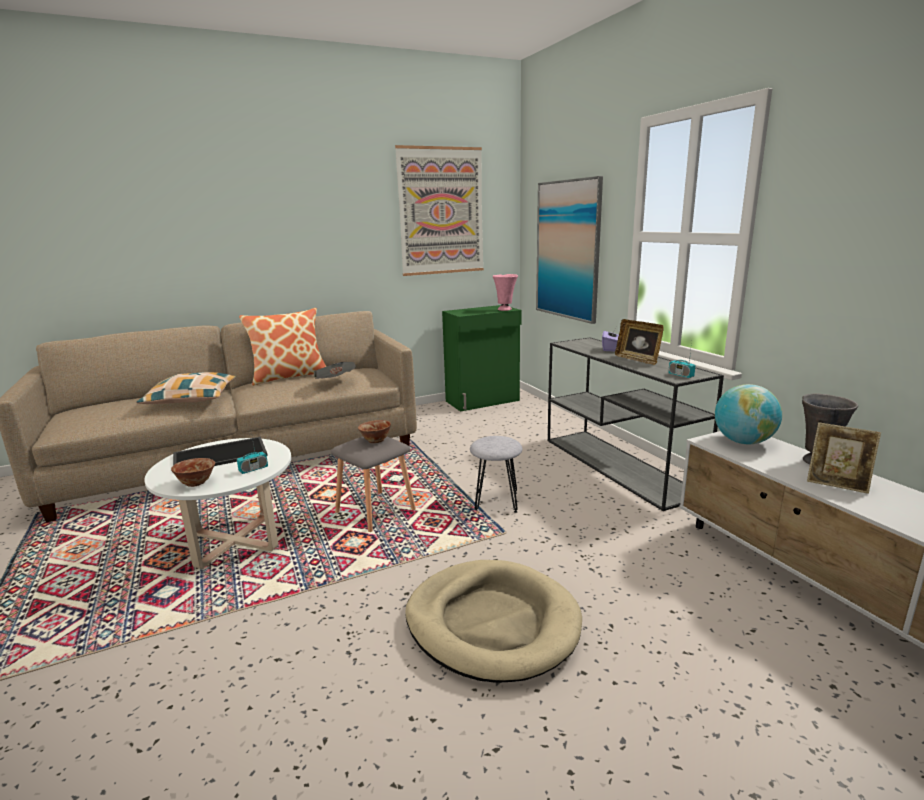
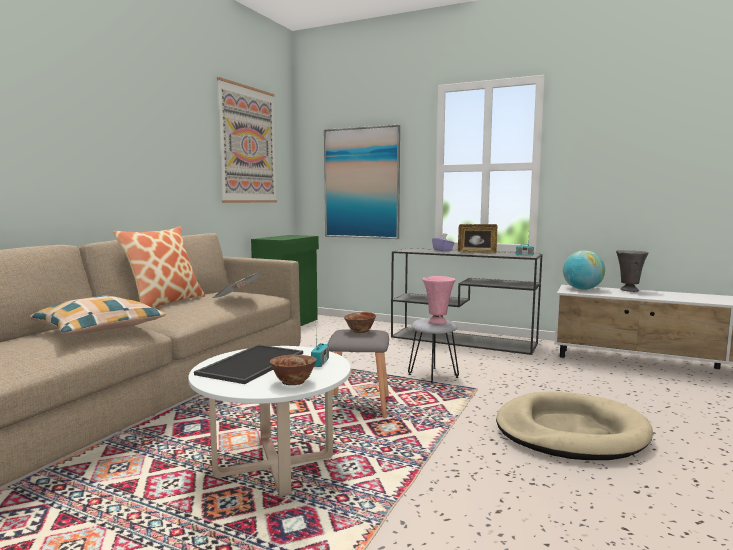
camera: 40 degrees left, 10 degrees down
(505, 309) = (305, 236): pink vase -> pink vase (438, 322)
(837, 484) = (657, 295): picture frame -> none

